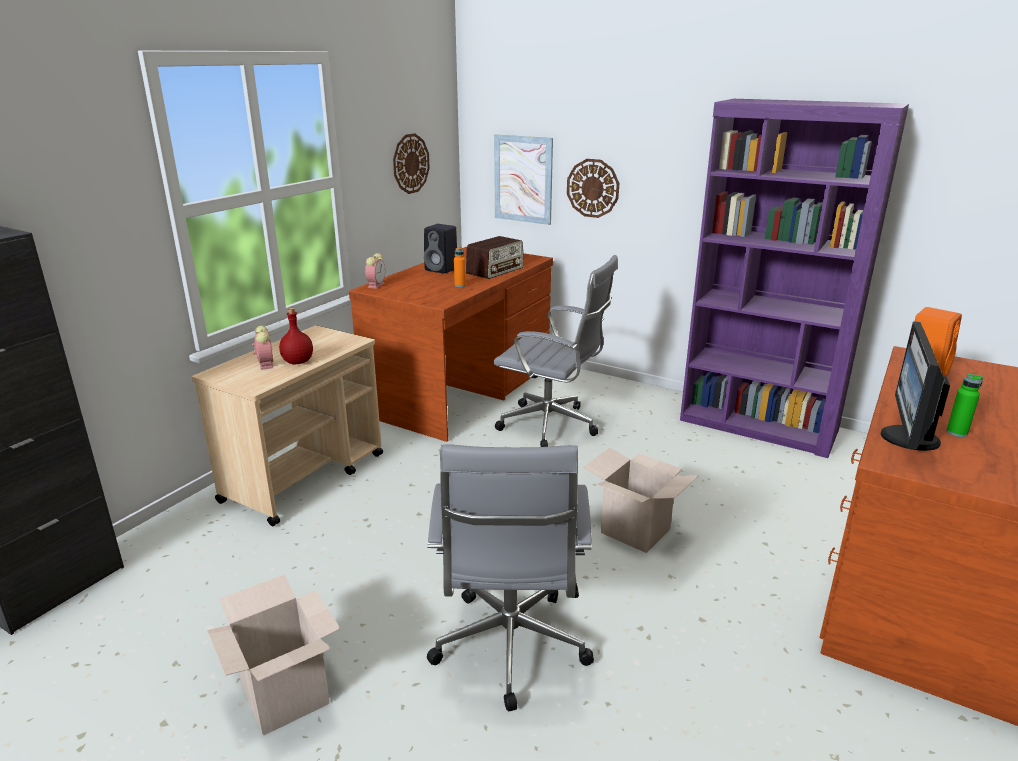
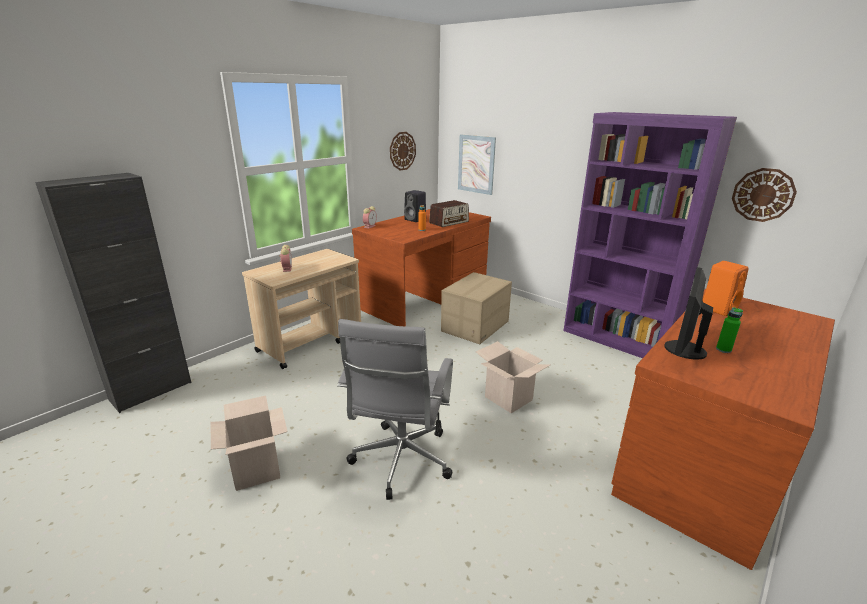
camera: 10 degrees right, 0 degrees up
(298, 362) = (306, 269): red bottle -> none
(552, 426) = (475, 326): grey office chair -> cardboard box
(593, 188) = (519, 171): wall clock -> wall clock (763, 195)

